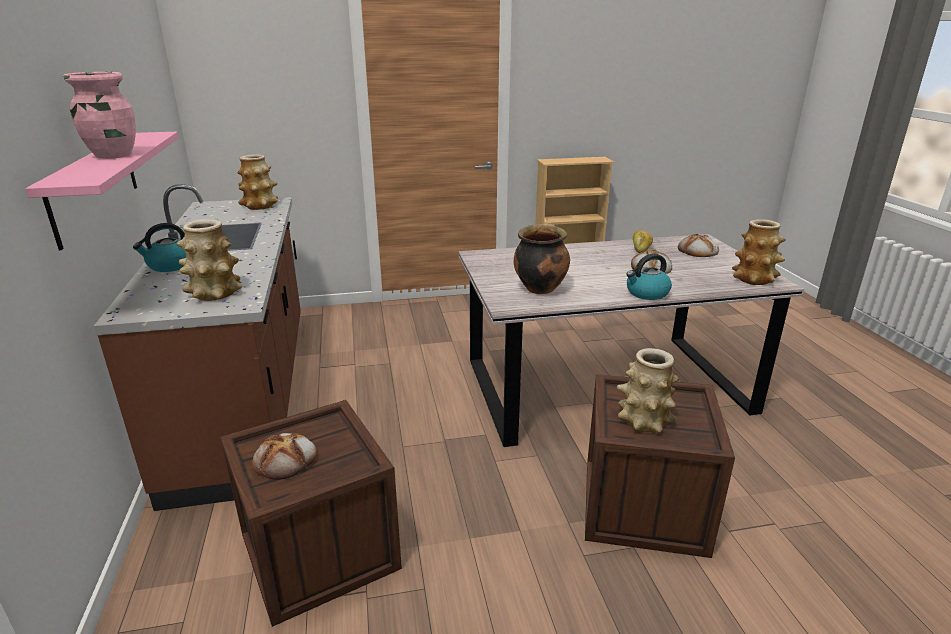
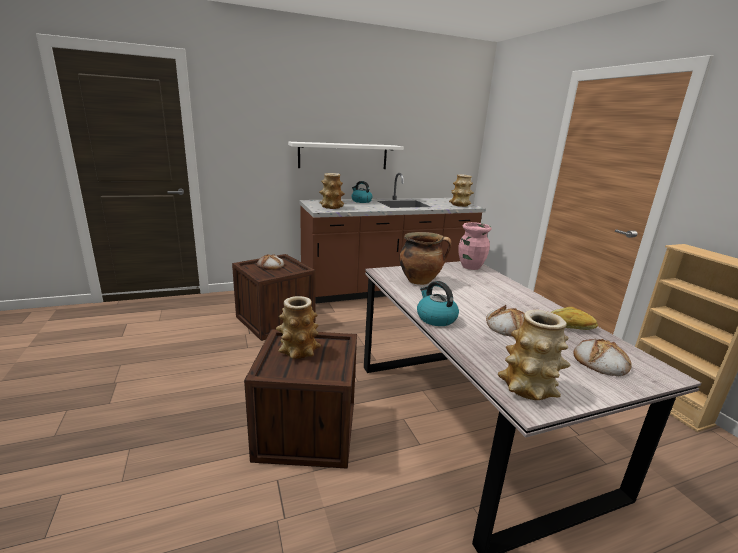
camera: 80 degrees right, 5 degrees down
(95, 185) = (343, 156): pink shelf -> white shelf
(112, 155) = (342, 143): pink vase -> pink vase (470, 266)

